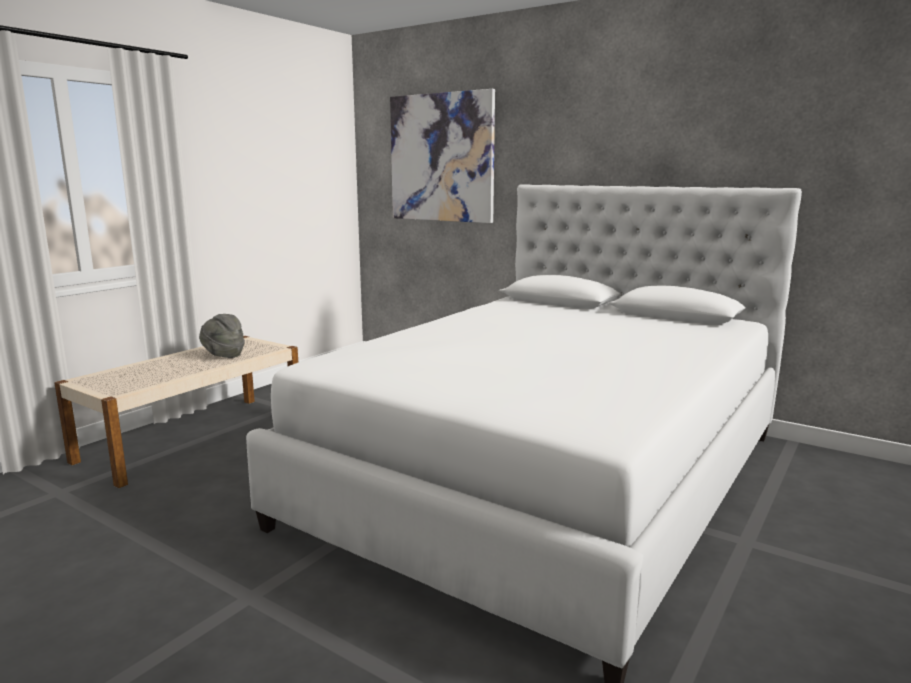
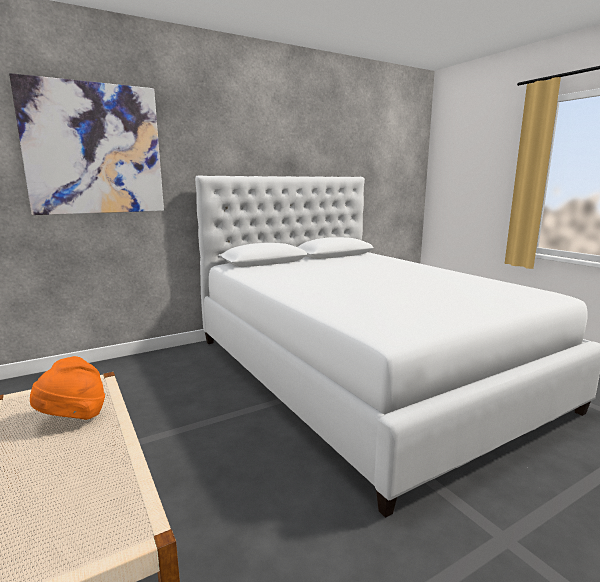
camera: 65 degrees left, 0 degrees up
(223, 355) = (73, 418): grey hat -> orange hat

